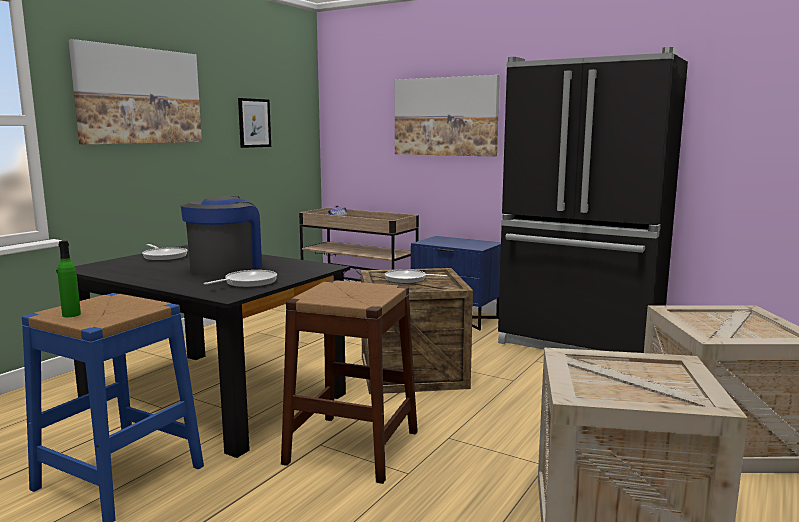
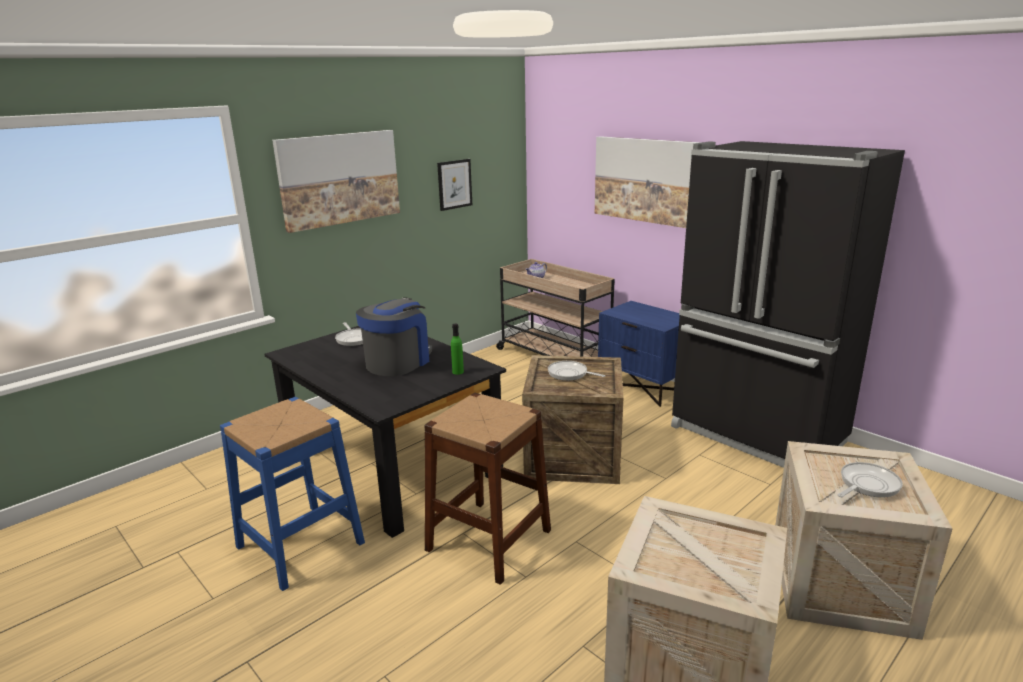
camera: 15 degrees right, 10 degrees up
(71, 315) = (254, 427): green bottle -> green bottle (458, 372)
(248, 283) = (406, 389): frying pan -> frying pan (867, 485)

